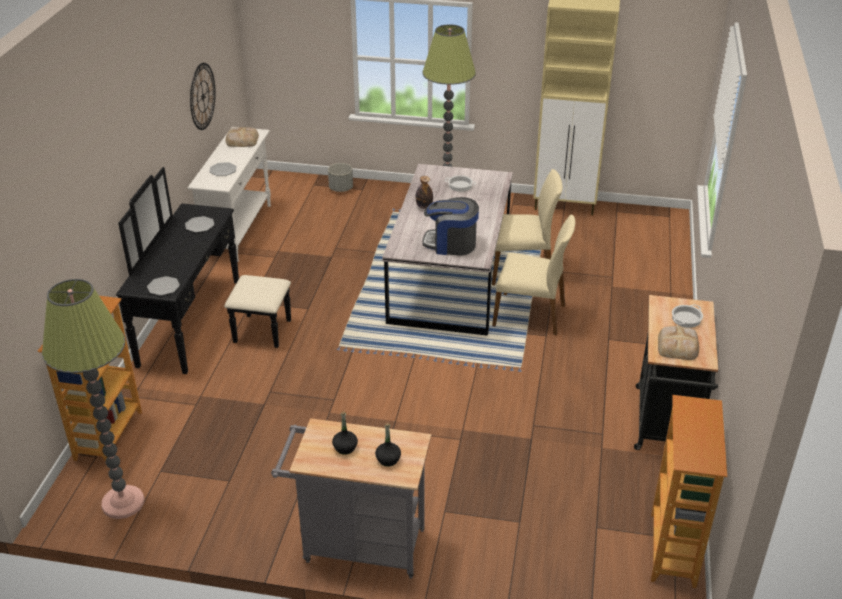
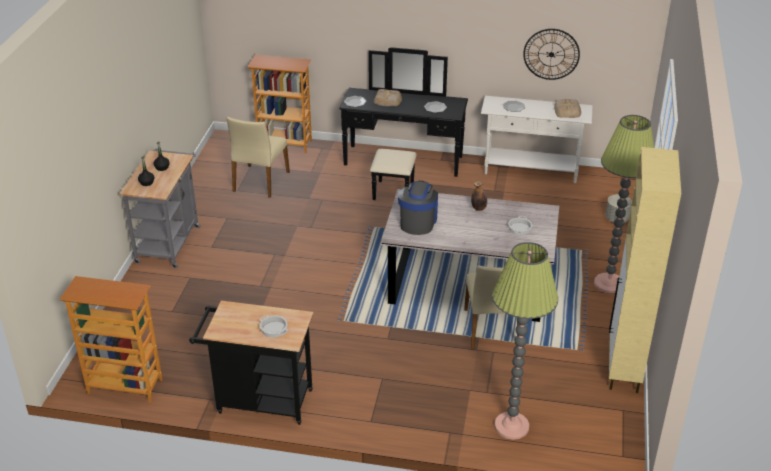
camera: 90 degrees right, 0 degrees up
(123, 503) = (225, 156): floor lamp -> floor lamp (511, 426)
(530, 314) = (419, 331): beige chair -> beige chair (260, 181)
(678, 346) = (237, 319): bread -> bread (388, 100)

